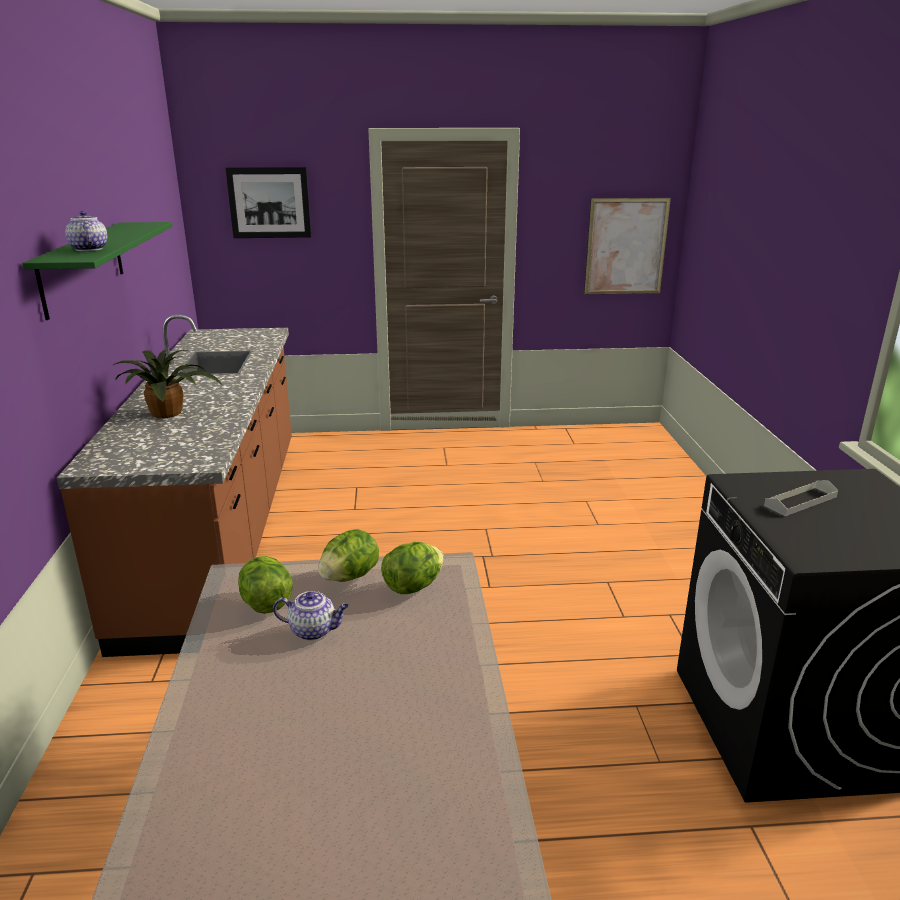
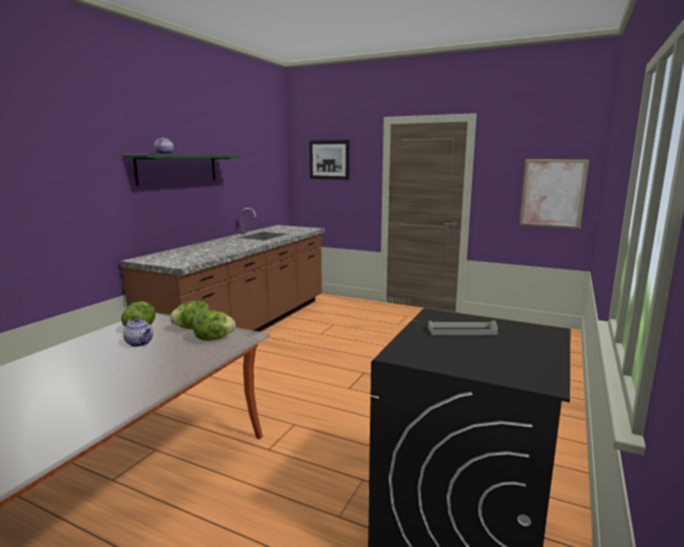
camera: 30 degrees right, 10 degrees down
(169, 412) = (206, 248): potted plant -> none

